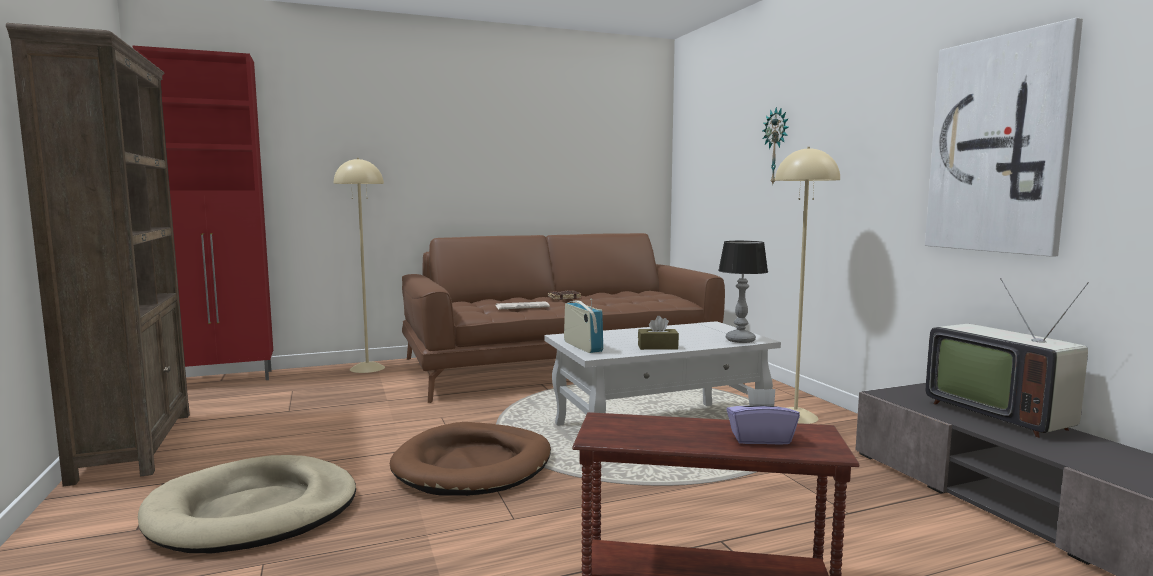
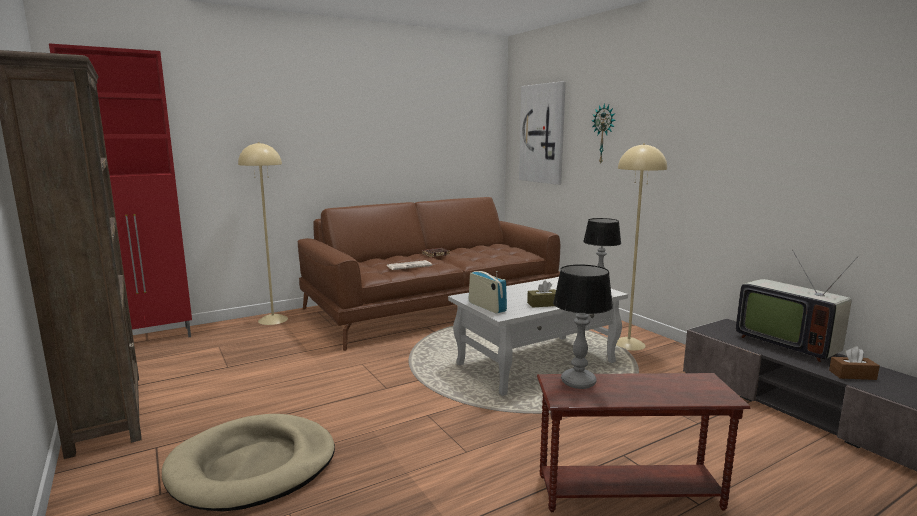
camera: 10 degrees left, 5 degrees up
(474, 465) = (411, 407): brown dog bed -> none
(634, 423) = (579, 382): none -> table lamp
(760, 438) = (674, 390): purple tissue box -> none
(998, 145) = (789, 151): picture -> picture (542, 134)
(1081, 455) = (852, 375): none -> brown tissue box

